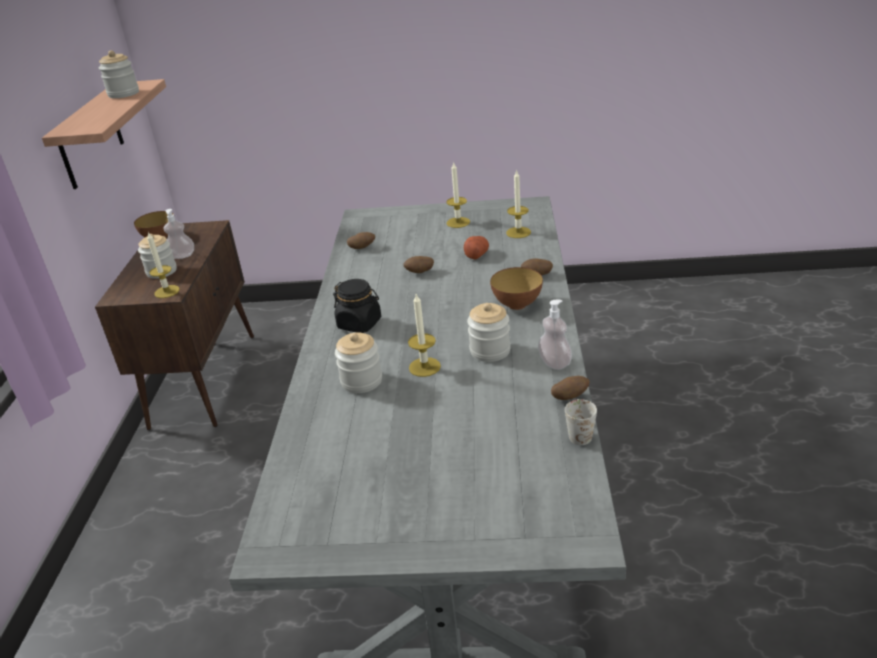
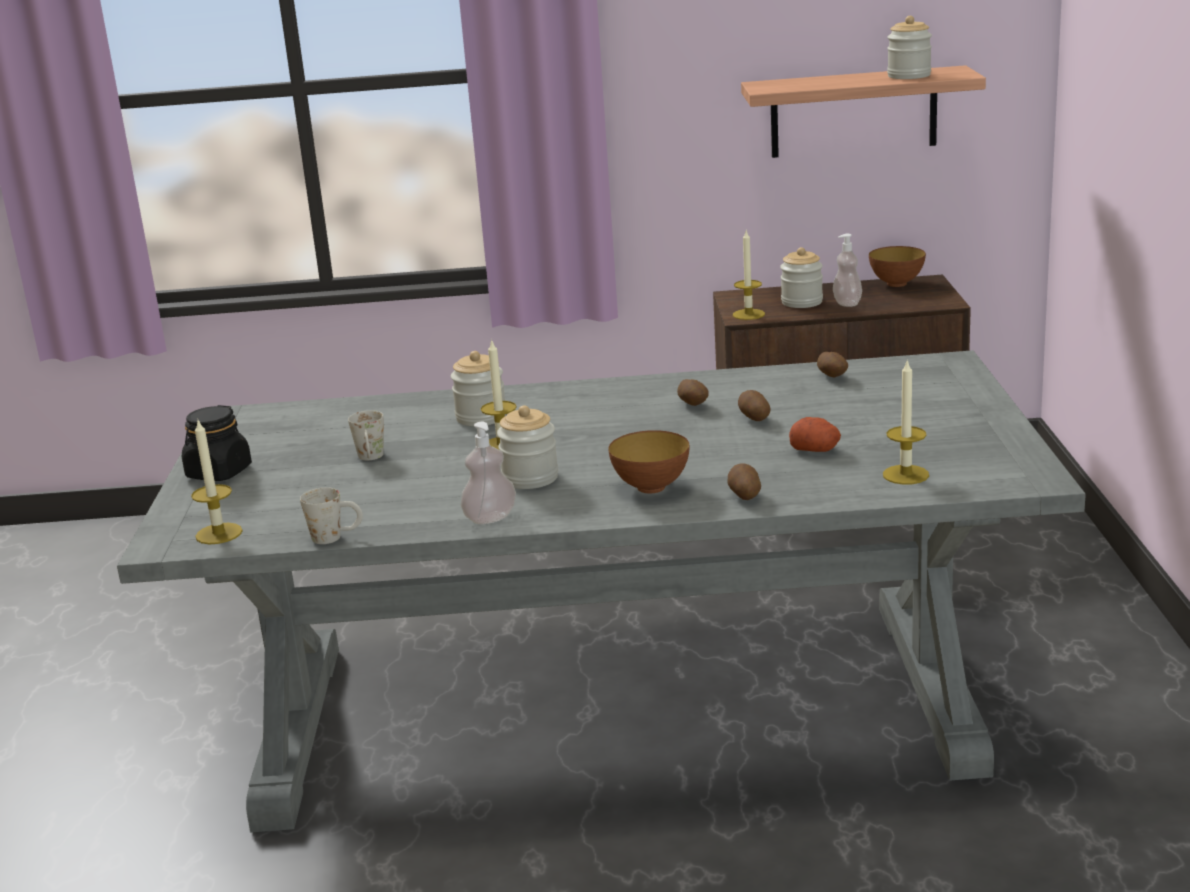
camera: 85 degrees right, 10 degrees down
(360, 324) = (612, 401): black jar -> black jar (219, 473)
(427, 432) = (371, 459): none -> white mug
(458, 222) = (938, 428): candle -> candle (219, 533)
(570, 397) = (410, 530): potato -> potato (693, 405)

